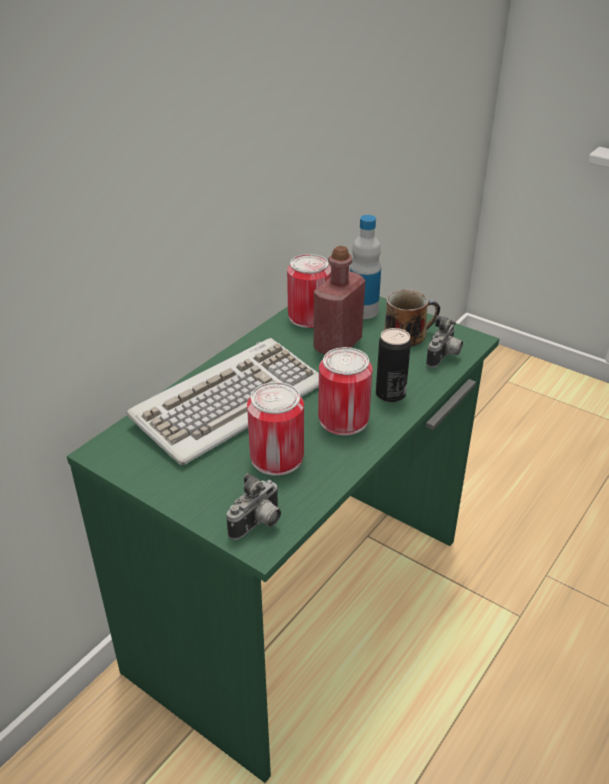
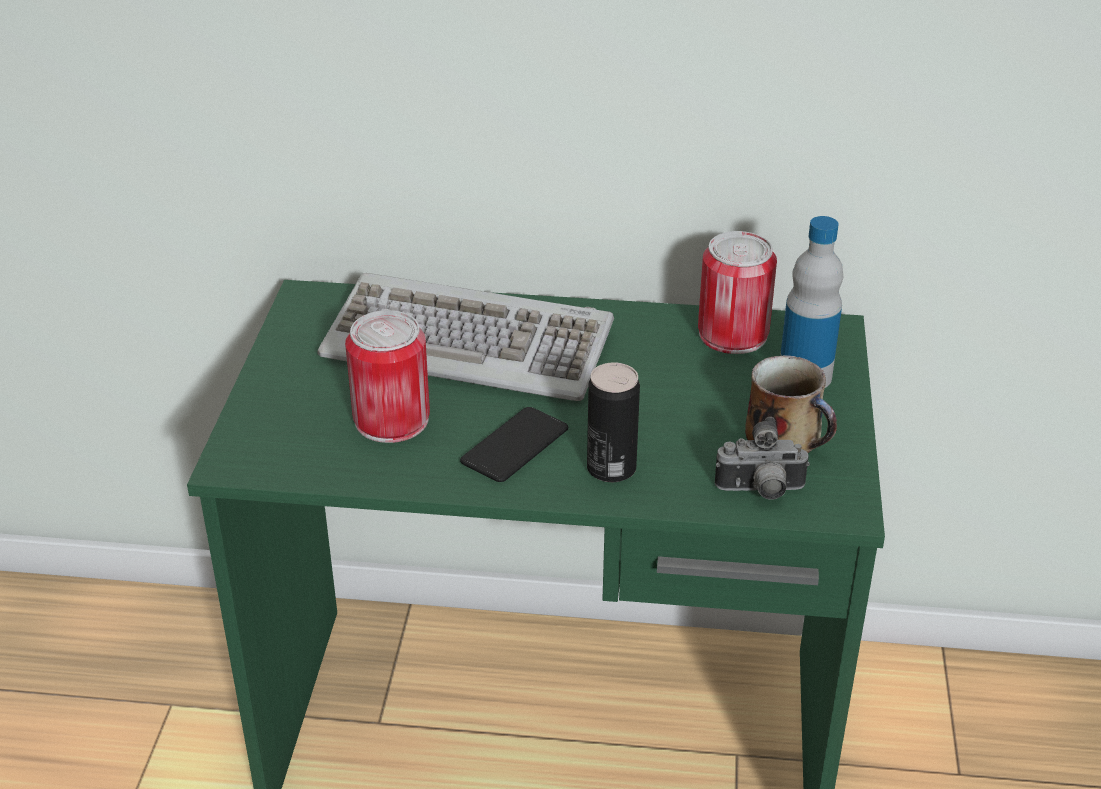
camera: 60 degrees right, 0 degrees up
(258, 524) = (262, 449): camera -> none
(337, 345) = (687, 383): red bottle -> none
(343, 419) = (515, 446): can -> phone

